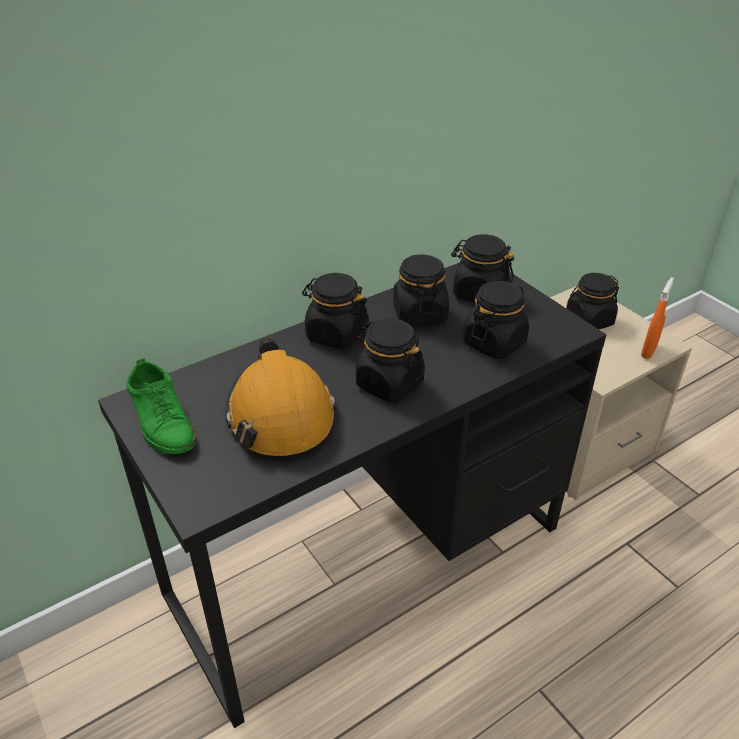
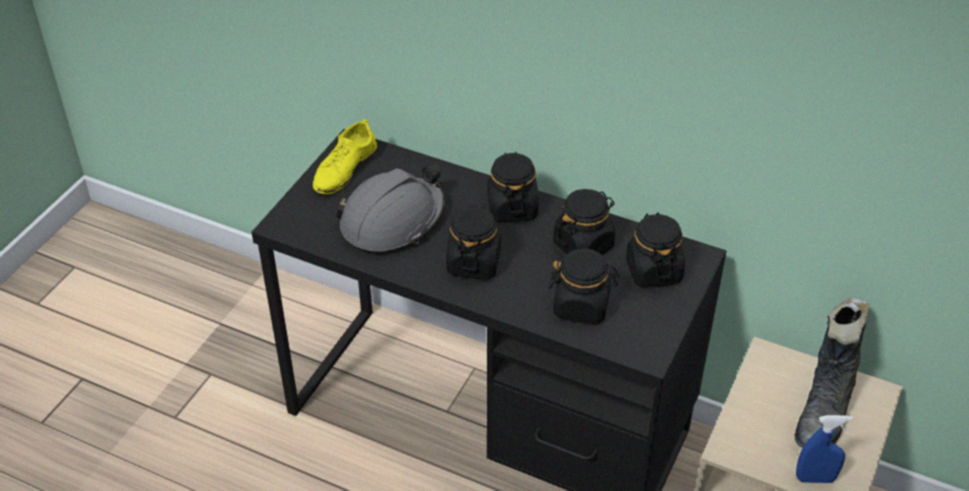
camera: 60 degrees right, 5 degrees up
(162, 421) = (344, 168): green shoe -> yellow shoe
(280, 415) = (393, 221): orange hard hat -> grey hard hat
(588, 320) = (825, 411): black jar -> black boot
(648, 351) = (815, 478): orange spray bottle -> blue spray bottle

